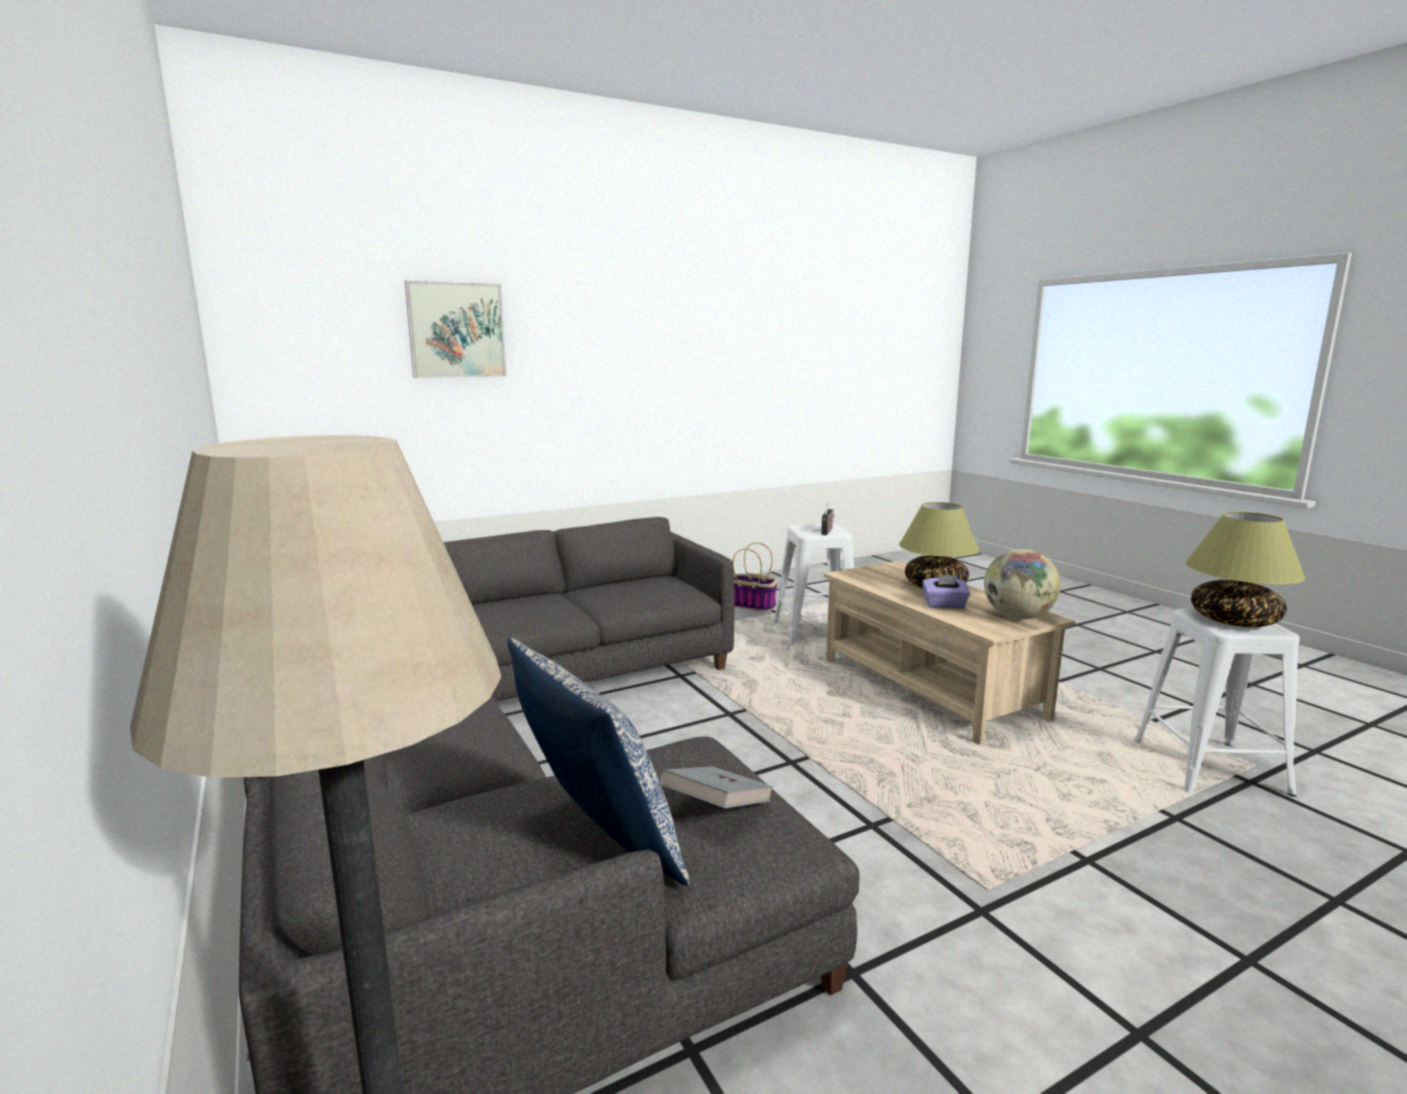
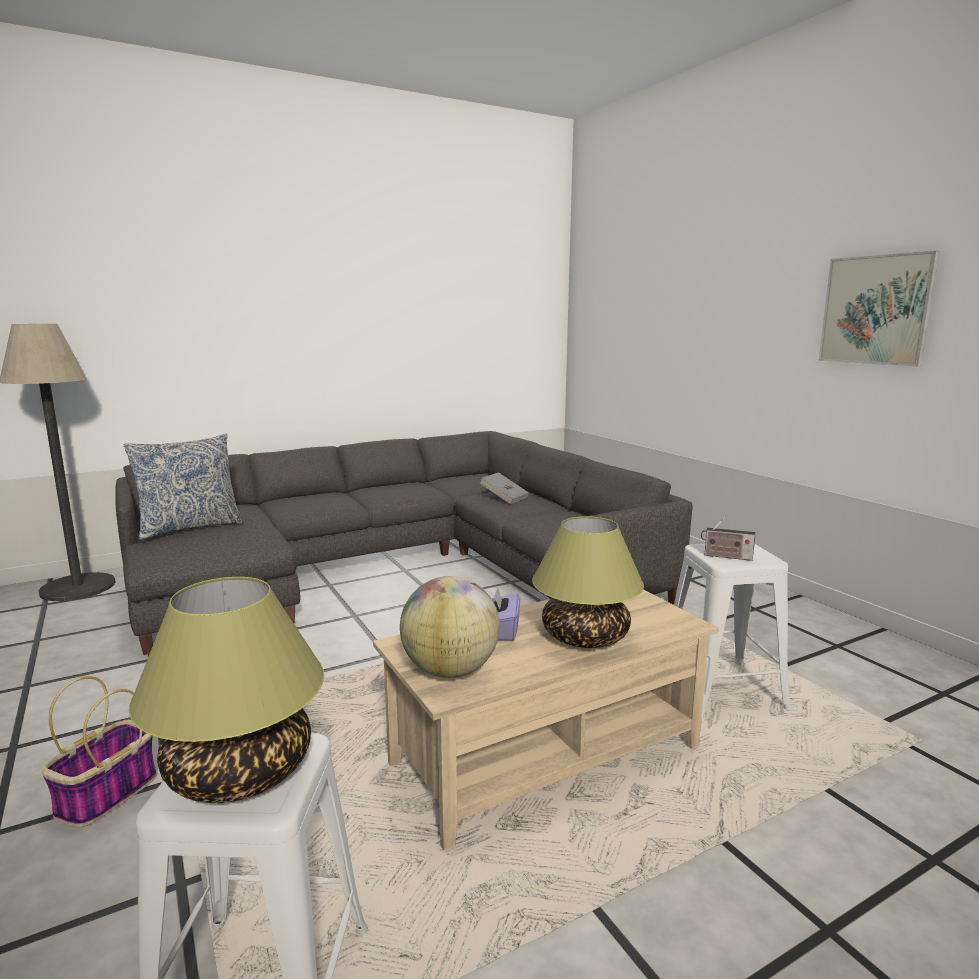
camera: 90 degrees right, 0 degrees up
(457, 330) = (673, 291): picture -> picture (875, 310)
(717, 809) = (197, 547): grey book -> grey book (504, 498)
(753, 605) = (797, 651): basket -> basket (106, 795)

